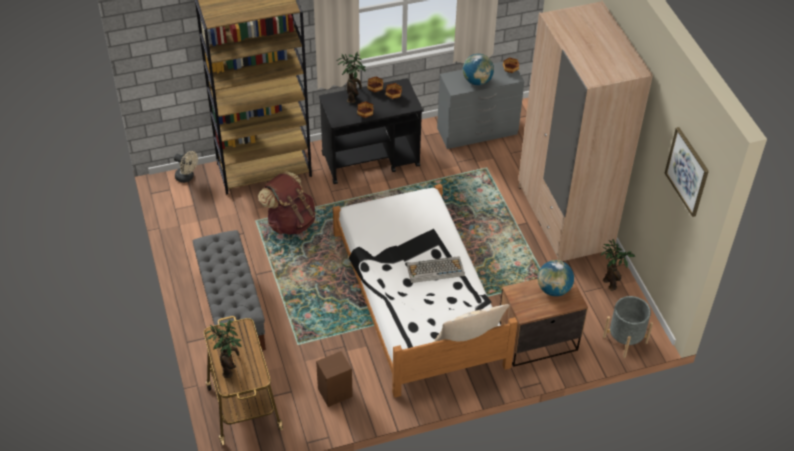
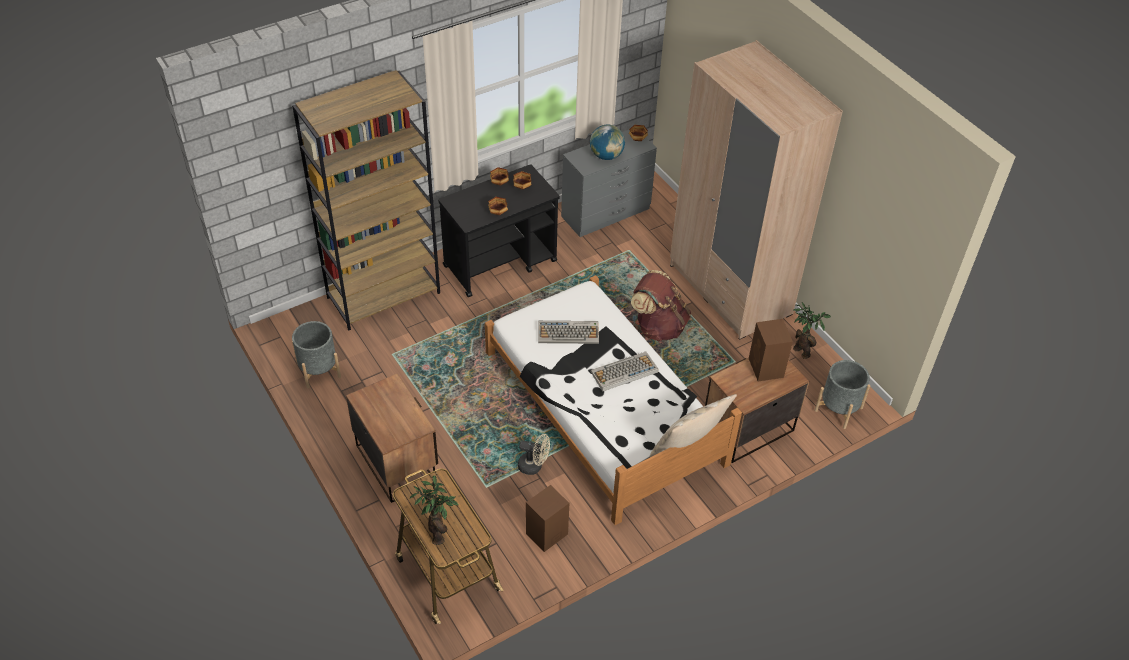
camera: 15 degrees left, 0 degrees up
(187, 177) = (296, 319): beige fan -> beige fan (534, 466)
(192, 223) = (319, 370): none -> grey planter
(231, 309) = (396, 462): grey bench -> nightstand
(290, 222) = (432, 348): brown backpack -> brown backpack (658, 326)
(353, 97) = (477, 194): potted plant -> none
(399, 228) = (569, 333): none -> keyboard
(553, 289) = (766, 368): globe -> brown speaker
(687, 171) = (902, 211): picture -> none

